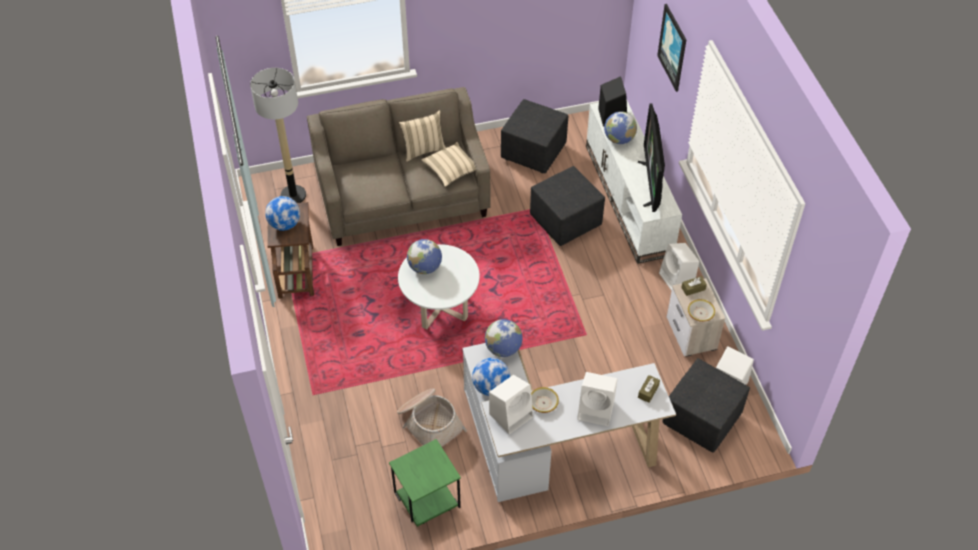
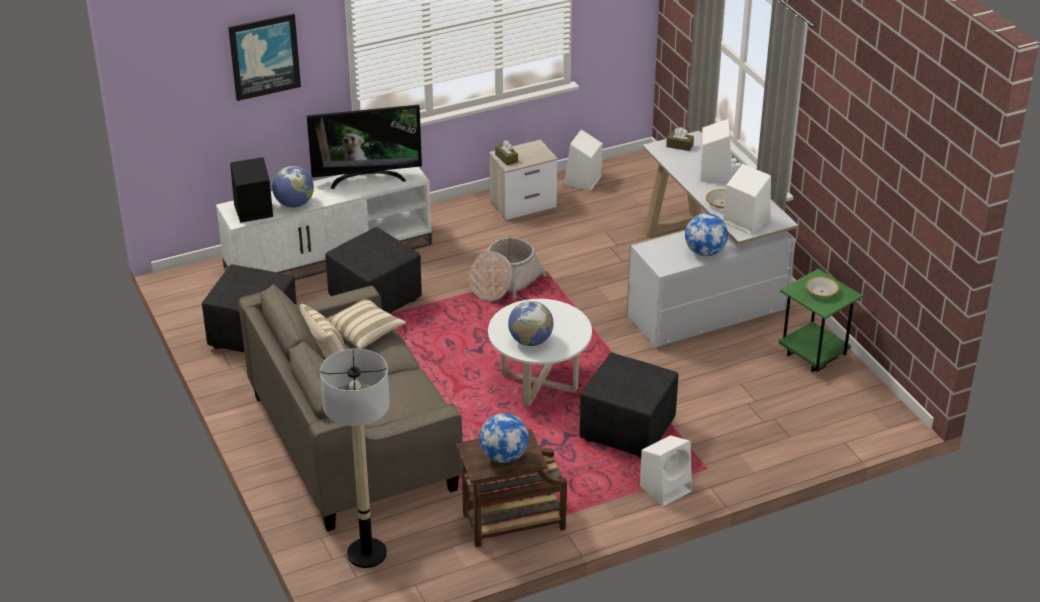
camera: 100 degrees left, 15 degrees down
(429, 423) = (709, 369): basket -> basket (504, 282)
(503, 349) = (650, 249): globe -> none
(677, 278) = (447, 216): white speaker -> white speaker (666, 488)
(700, 313) = (539, 153): bowl -> bowl (821, 292)
(700, 420) = (633, 195): black ottoman -> black ottoman (628, 432)

